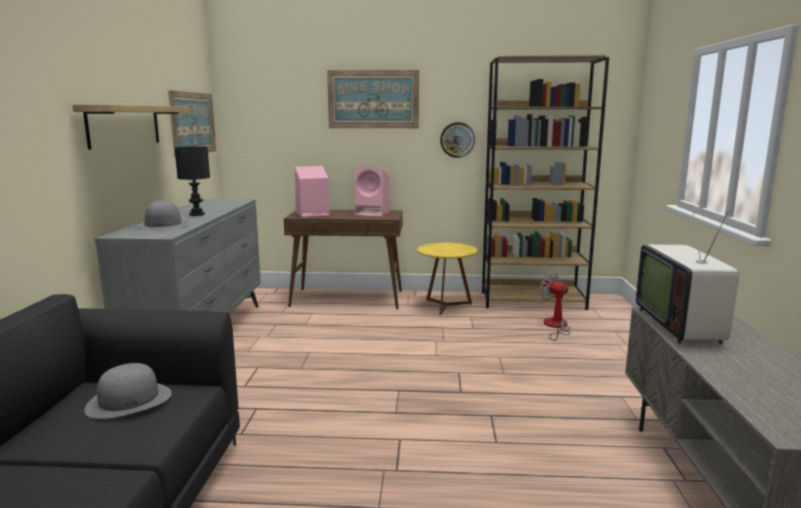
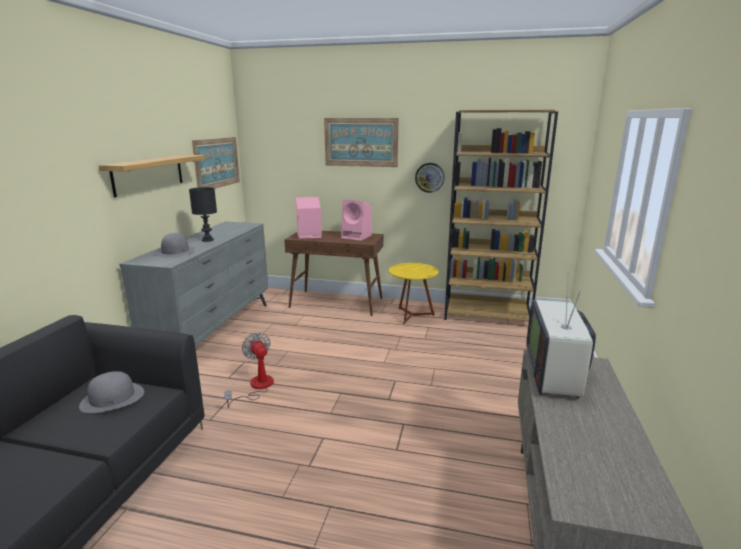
camera: 10 degrees right, 5 degrees up
(555, 327) = (495, 343): fan -> fan (256, 387)

